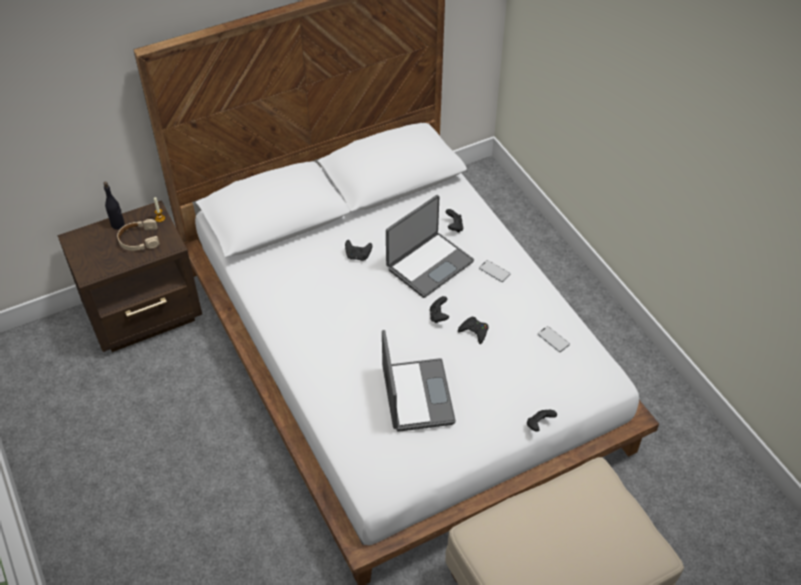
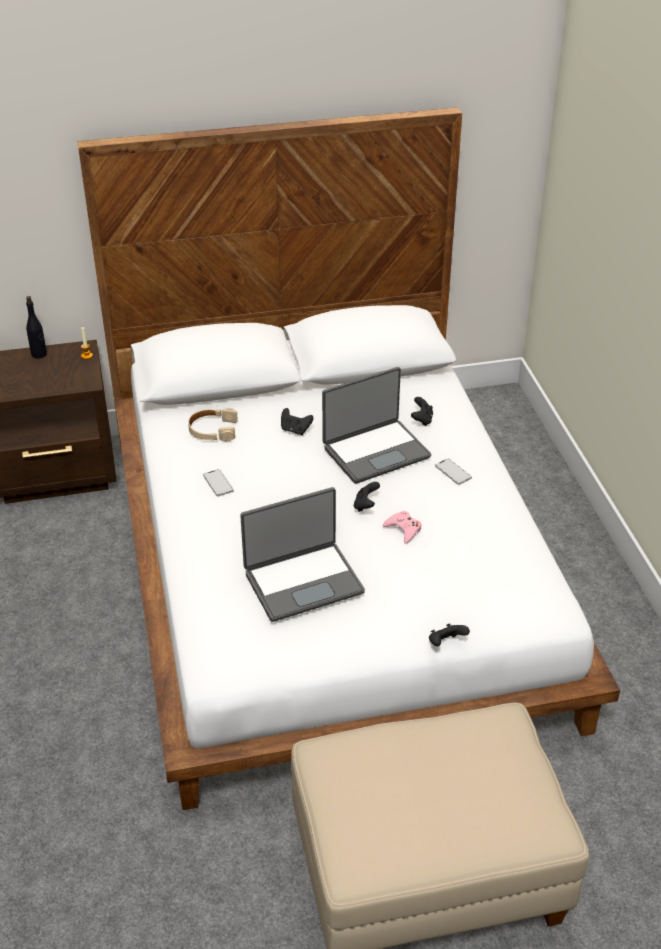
camera: 15 degrees right, 10 degrees down
(139, 240) = (55, 372): beige headphones -> beige headphones (212, 430)
(416, 396) = (303, 581): laptop -> laptop turned 60 degrees clockwise
(474, 331) = (403, 529): black game controller -> pink game controller
(553, 339) = (499, 555): phone -> phone (218, 483)

